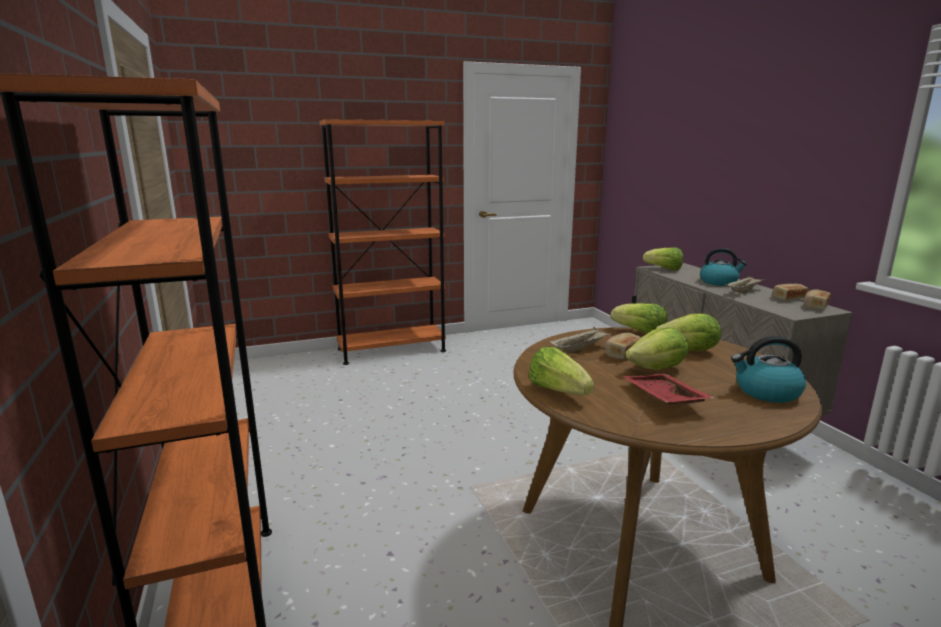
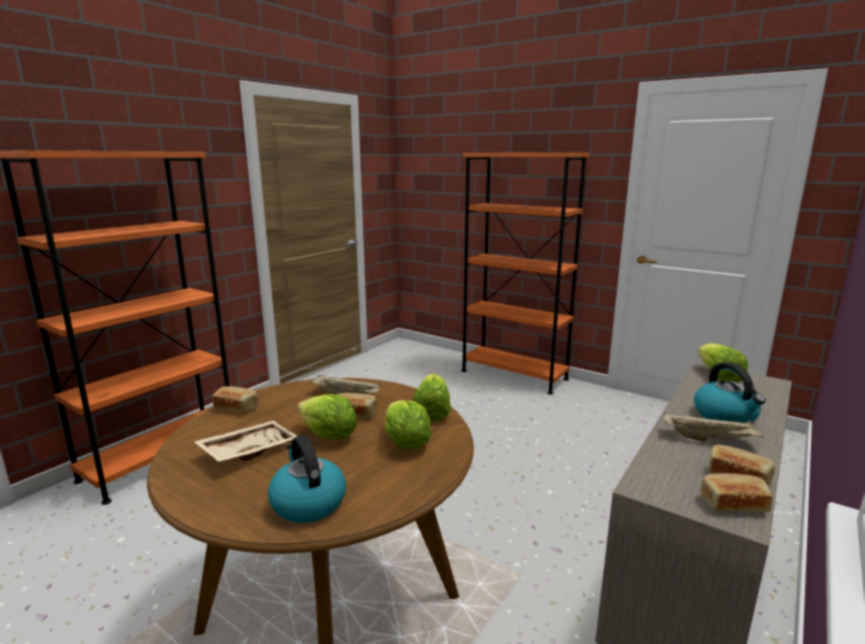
camera: 55 degrees right, 0 degrees up
(558, 391) = (237, 408): lettuce -> bread
(662, 399) = (248, 450): red tray -> beige tray

